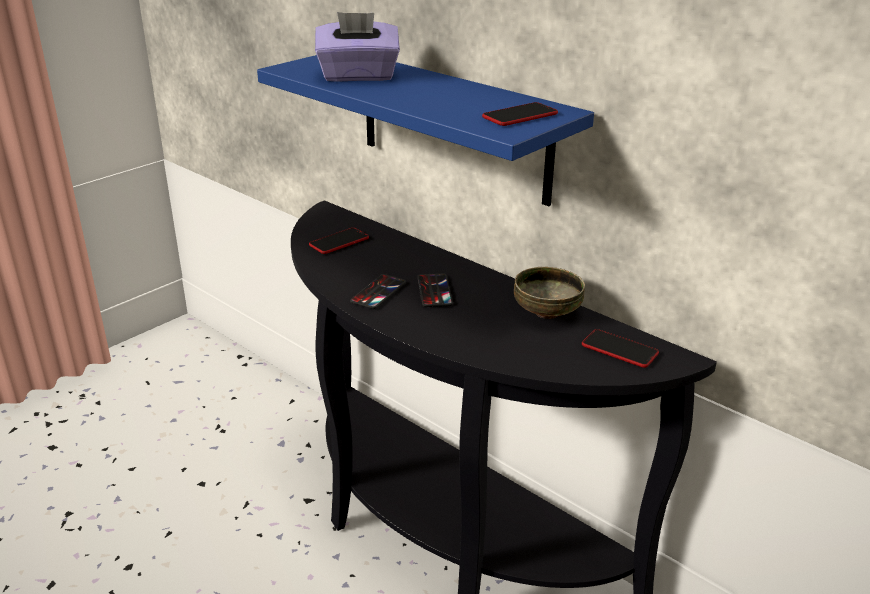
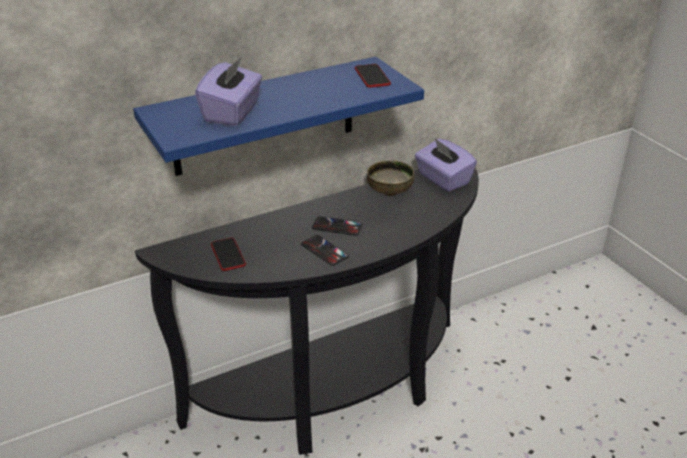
camera: 70 degrees left, 5 degrees up
(619, 349) = (443, 179): phone -> purple tissue box

